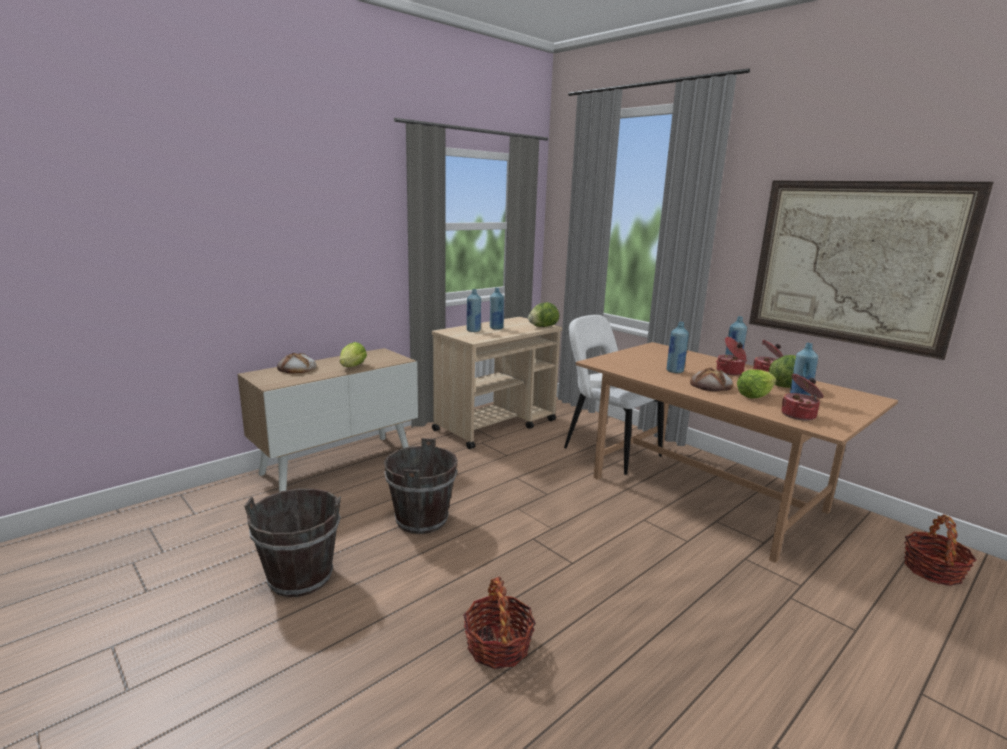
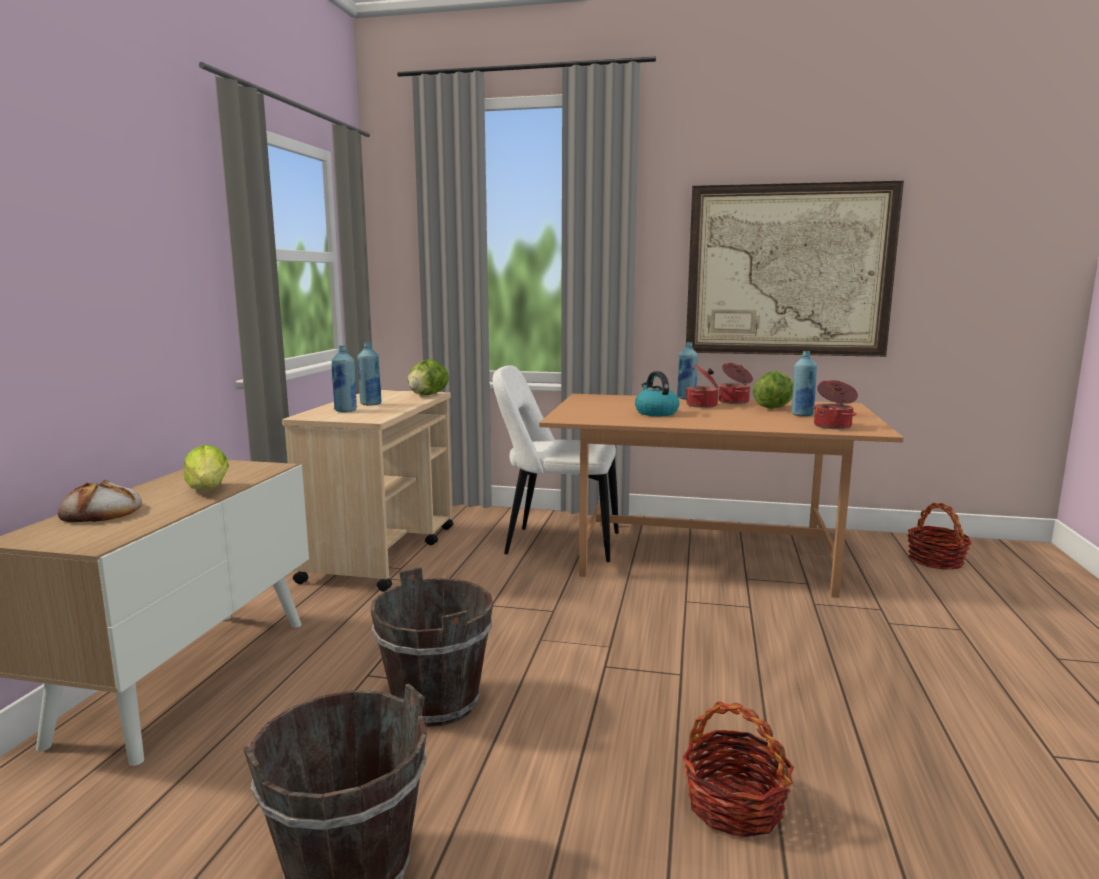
camera: 35 degrees left, 5 degrees down
(674, 371) = (655, 413): blue bottle -> kettle
(711, 385) = (715, 418): bread -> none
(754, 396) = (767, 419): lettuce -> none

